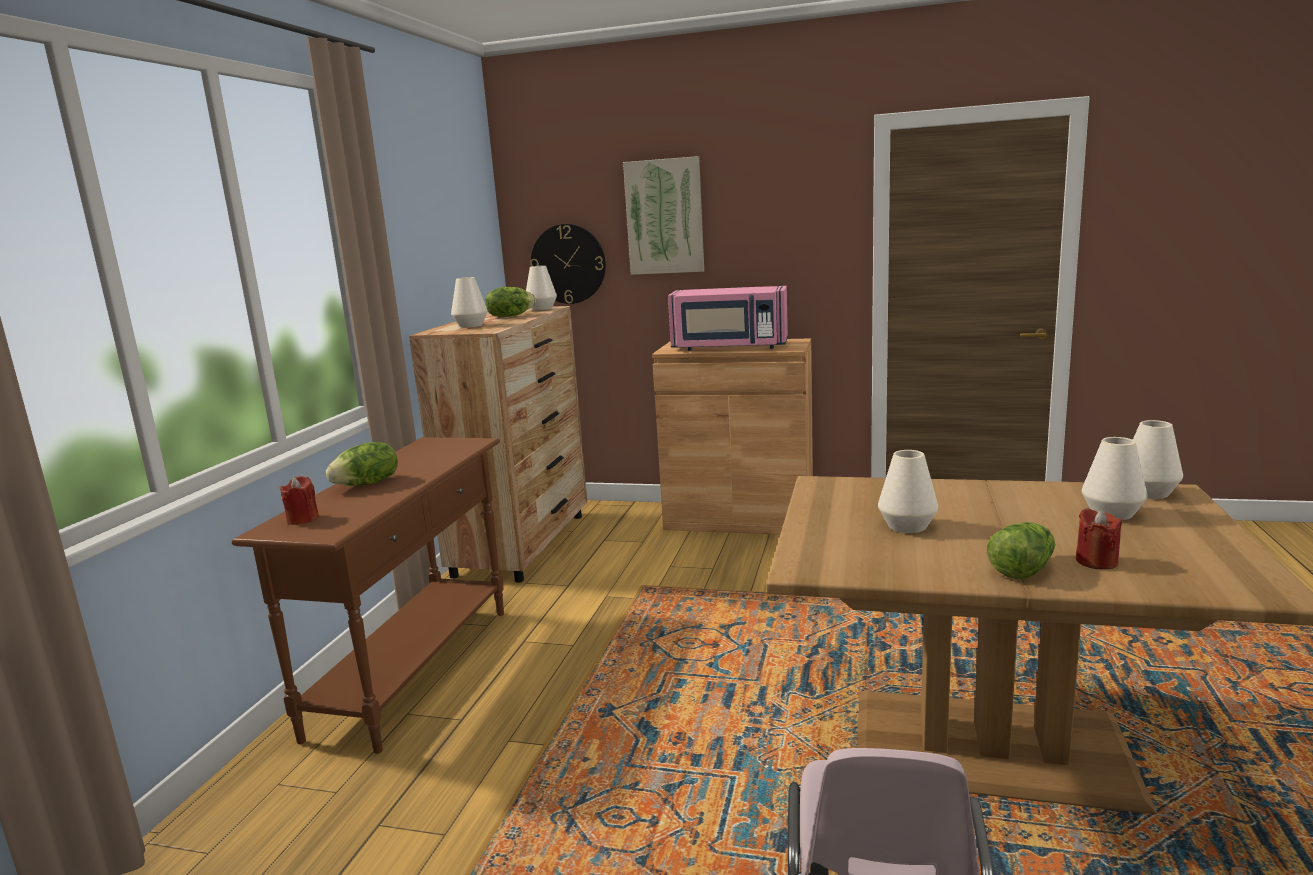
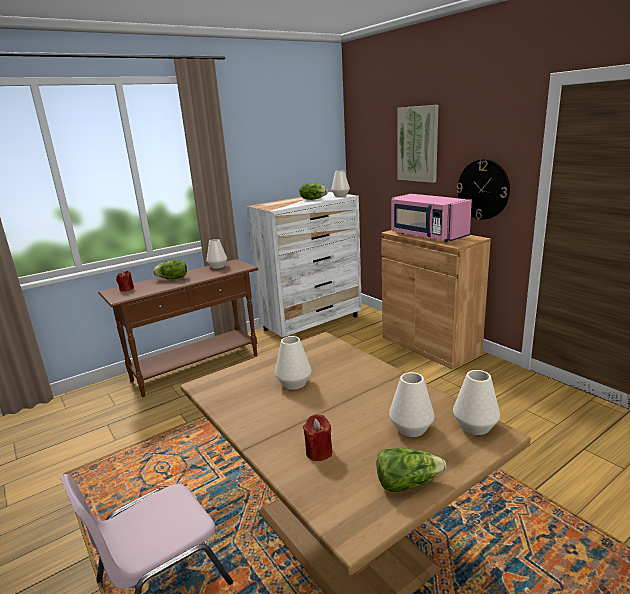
camera: 40 degrees right, 5 degrees up
(471, 326) = (280, 203): white vase -> white vase (217, 266)
(523, 544) = (312, 323): brown dresser -> white dresser
(568, 264) = (371, 169): wall clock -> wall clock (483, 189)
(1022, 568) = (277, 435): lettuce -> lettuce (407, 483)

